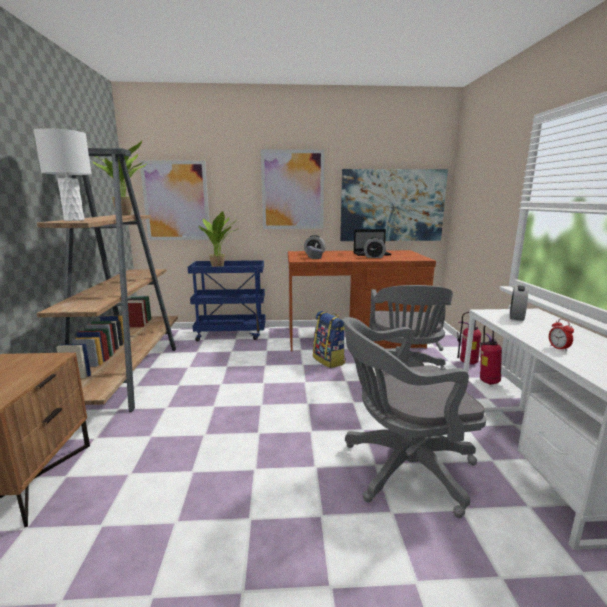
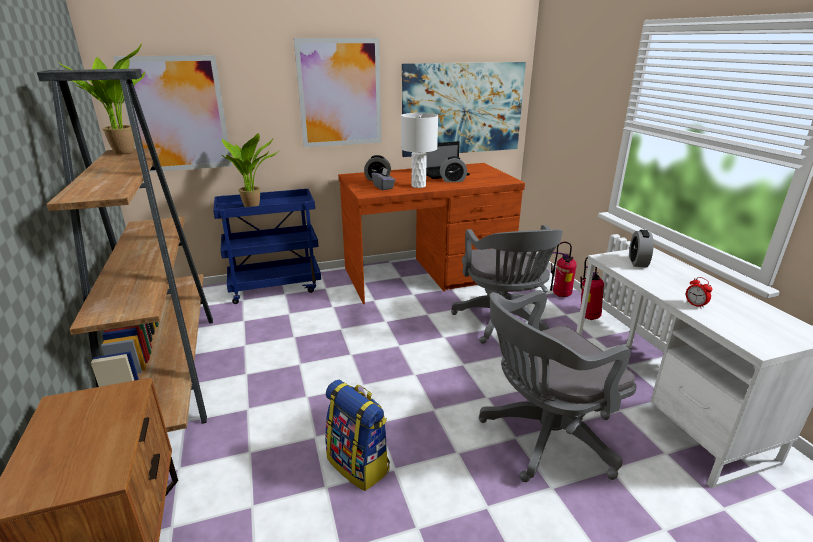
camera: 15 degrees left, 10 degrees up
(74, 220) = (90, 188): white table lamp -> white table lamp (418, 186)
(329, 360) = (414, 312): backpack -> backpack (359, 464)

